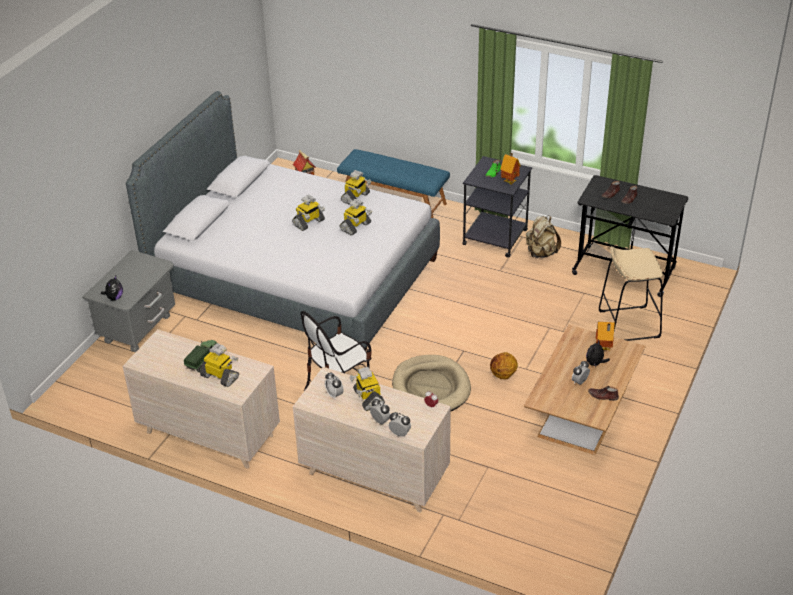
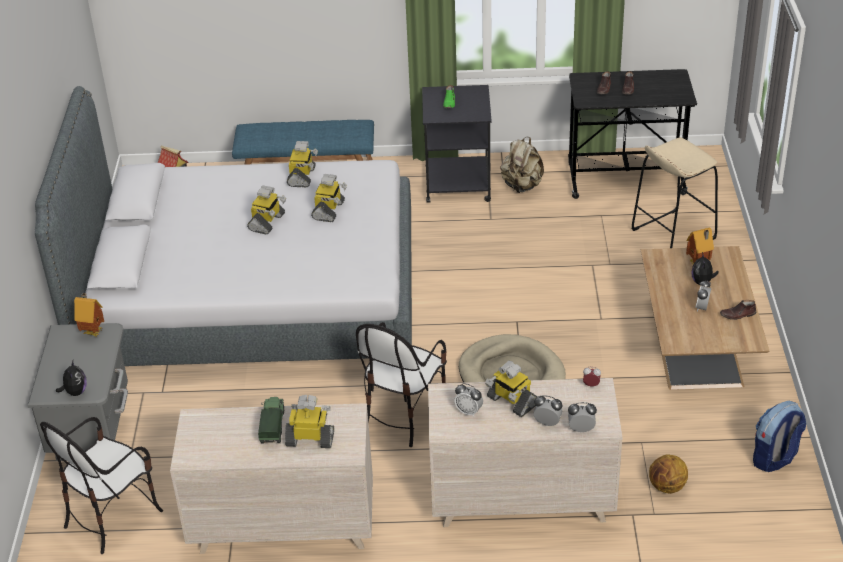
camera: 25 degrees left, 0 degrees up
(112, 389) = (112, 516): none -> chair
(503, 375) = (581, 334): basketball -> basketball (667, 487)
(510, 181) = (476, 107): toy house -> toy house (93, 332)
(577, 514) = (775, 458): none -> backpack

